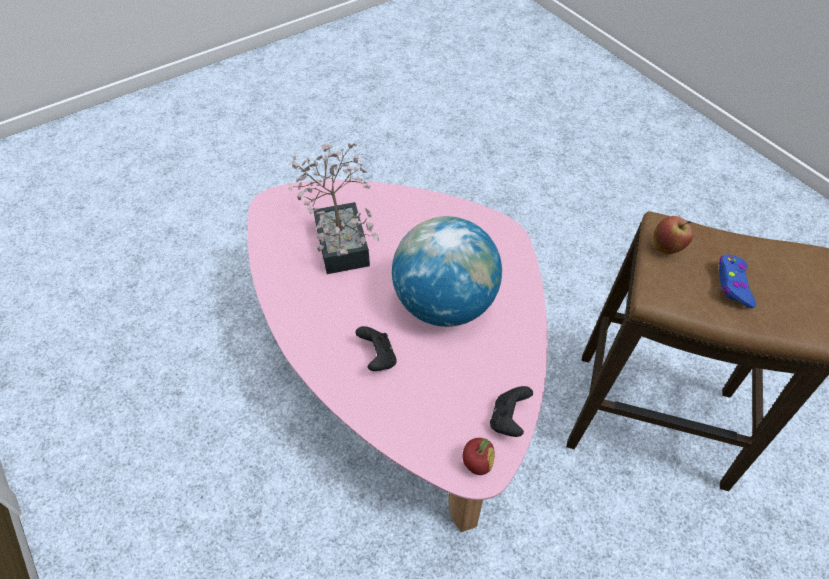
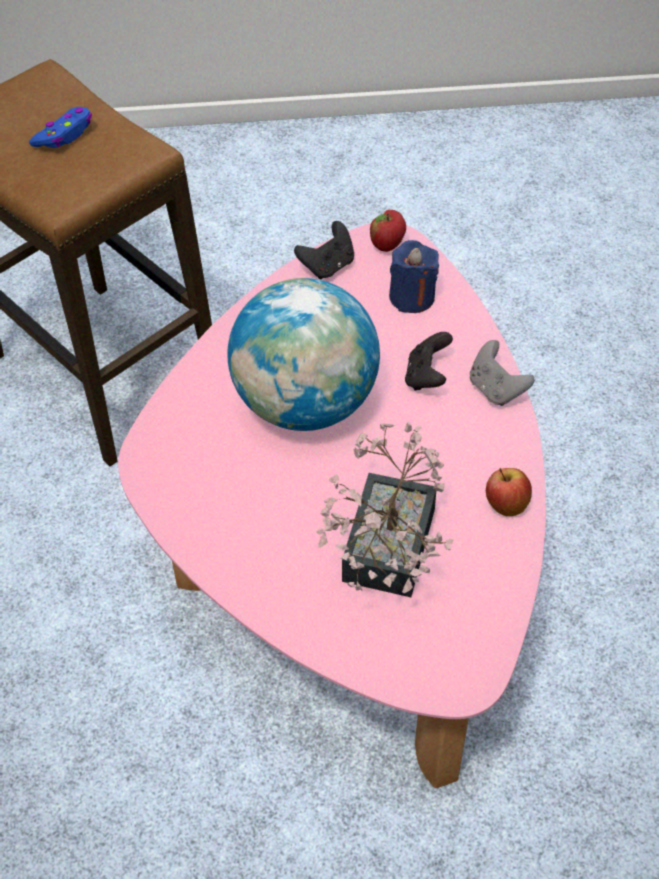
camera: 150 degrees left, 0 degrees up
(325, 370) = (496, 389): none -> grey game controller
(426, 421) = (412, 297): none -> blue candle
(667, 248) = (86, 182): apple -> apple (506, 505)

